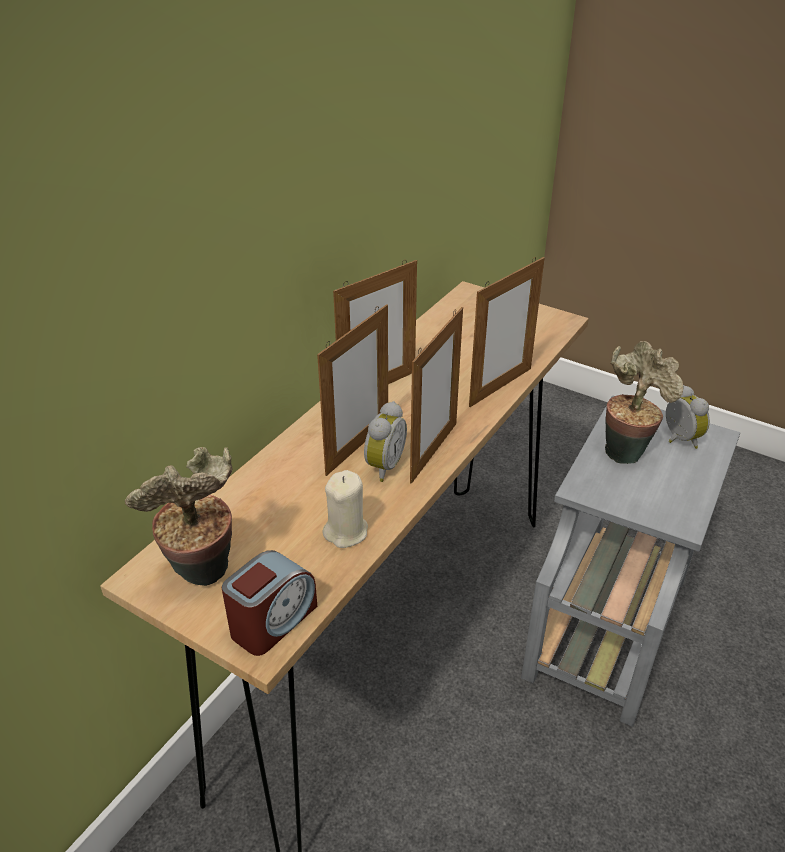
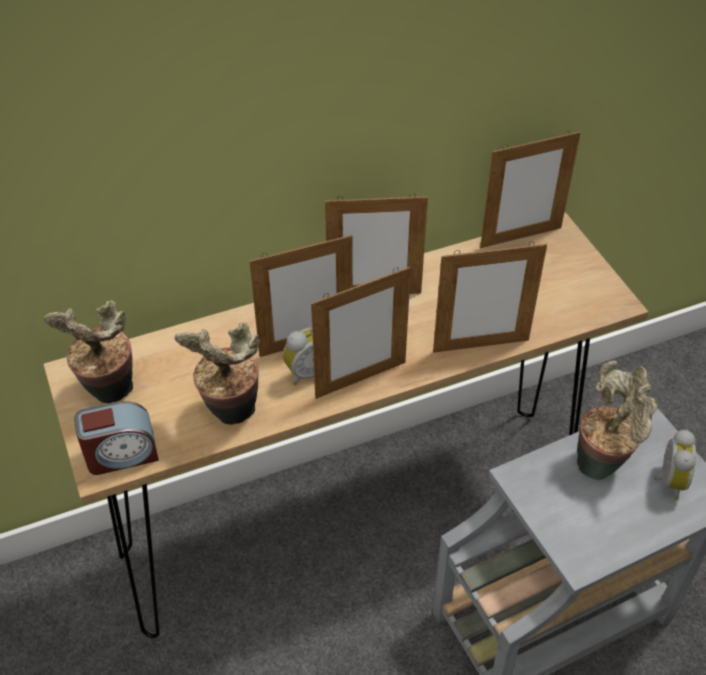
camera: 35 degrees right, 10 degrees up
(346, 532) = (230, 413): beige candle -> potted plant
(449, 307) = (520, 237): none -> picture frame

